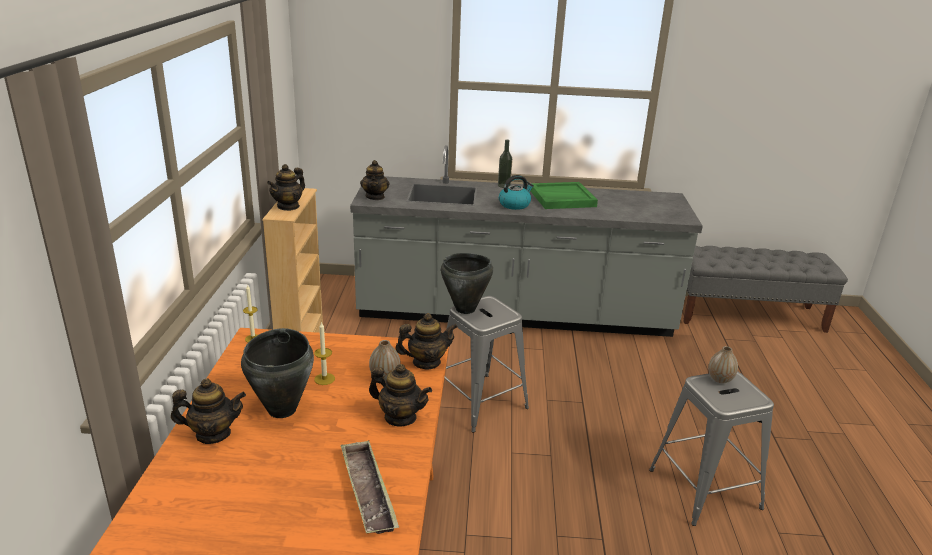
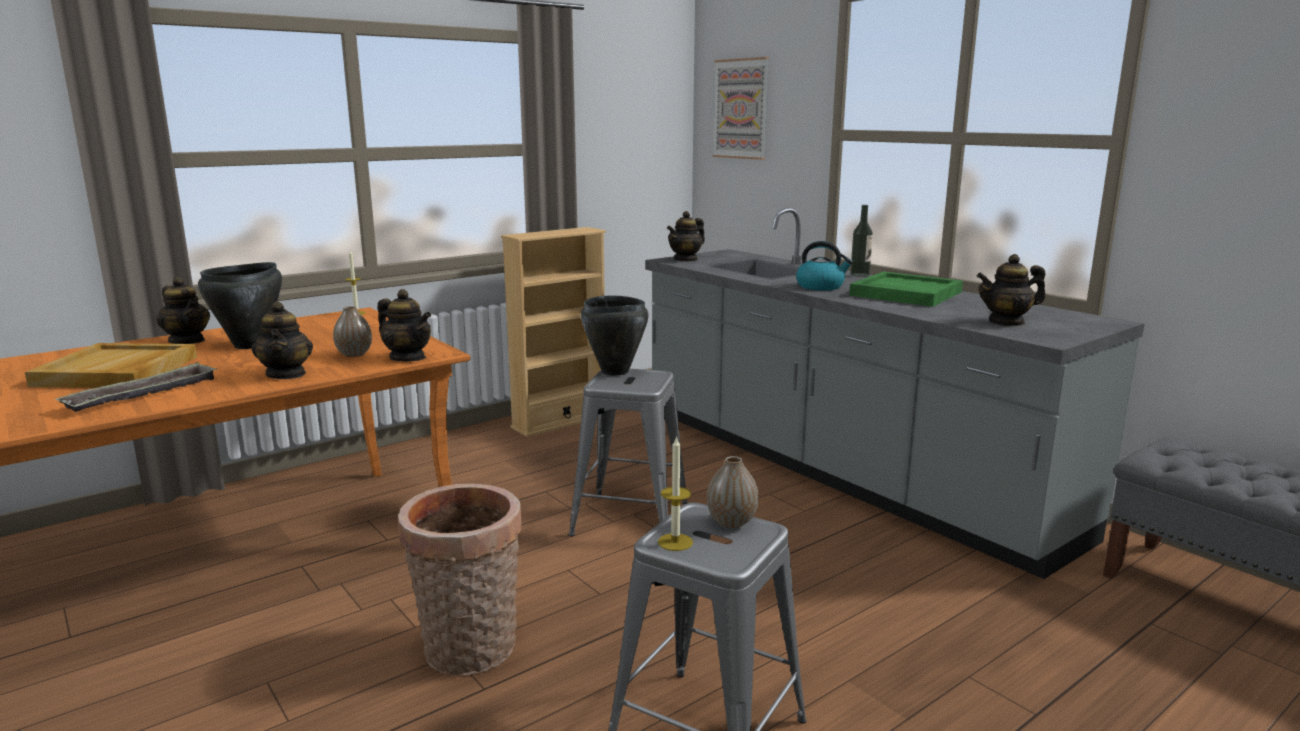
camera: 50 degrees right, 10 degrees down
(269, 490) = (117, 371): none -> beige tray
(288, 206) = (543, 233): teapot -> teapot (1007, 322)
(324, 379) = (321, 342): candle -> candle (675, 542)
(353, 60) = (741, 109): none -> picture
(562, 528) = (470, 653): none -> basket

